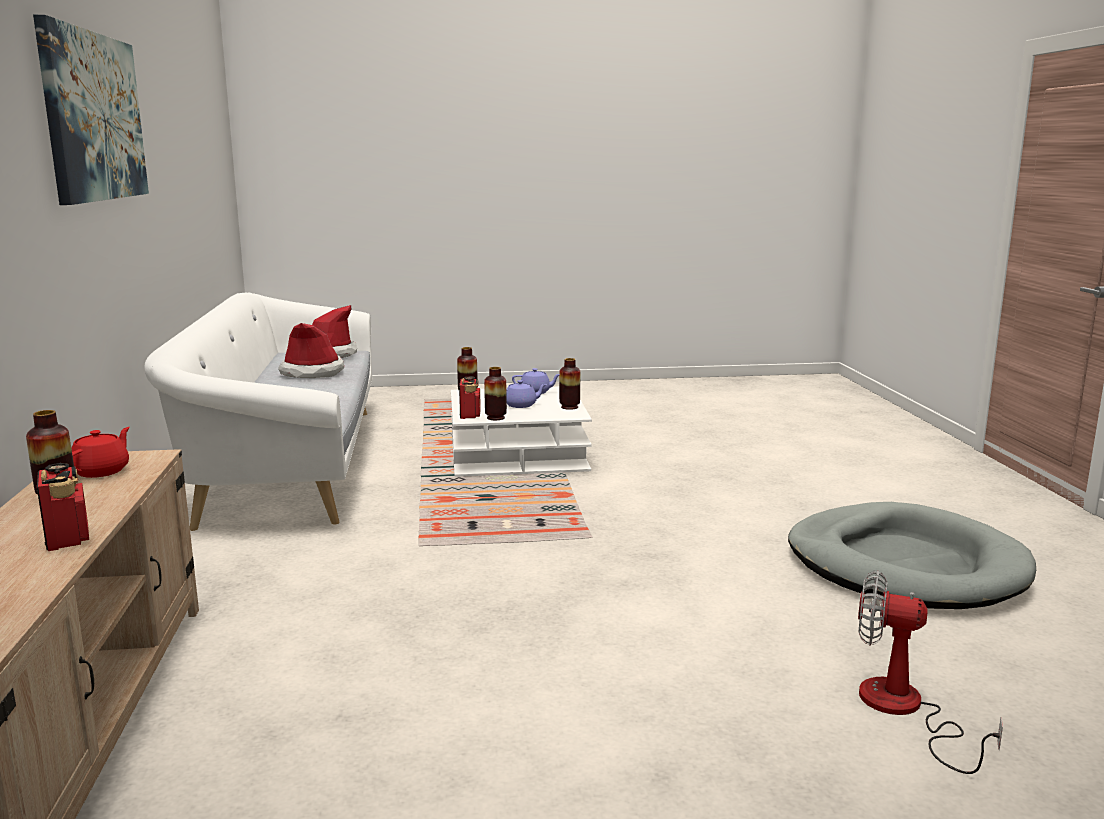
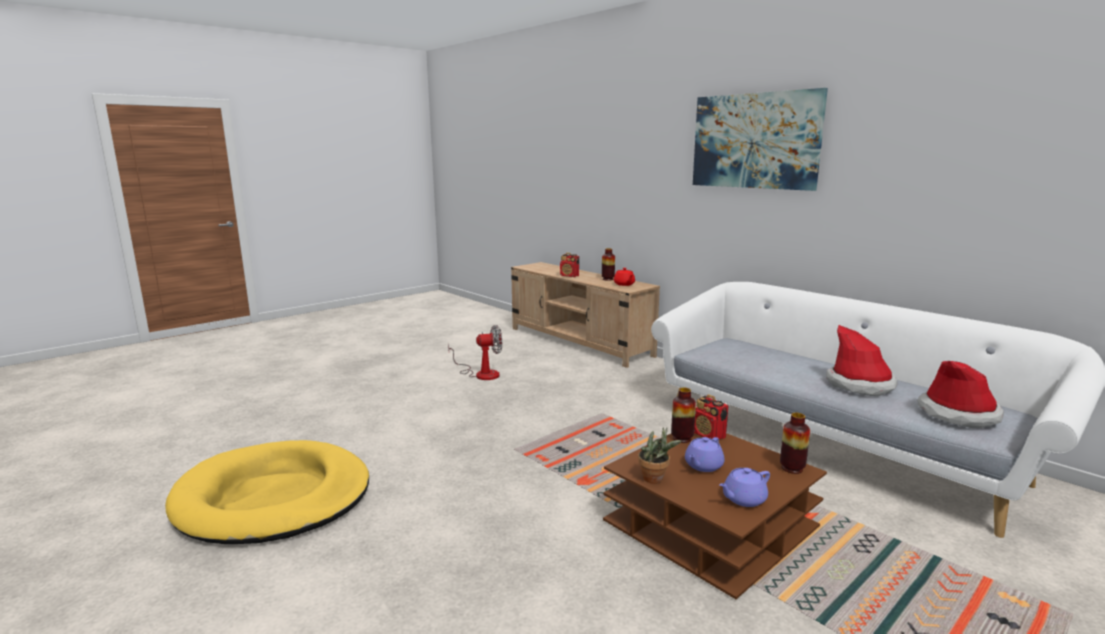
camera: 145 degrees right, 0 degrees up
(517, 454) = (710, 524): white coffee table -> brown coffee table
(569, 407) = (656, 479): vase -> potted plant
(904, 710) = (302, 411): fan -> fan (481, 373)
(905, 565) = (274, 498): grey dog bed -> yellow dog bed

